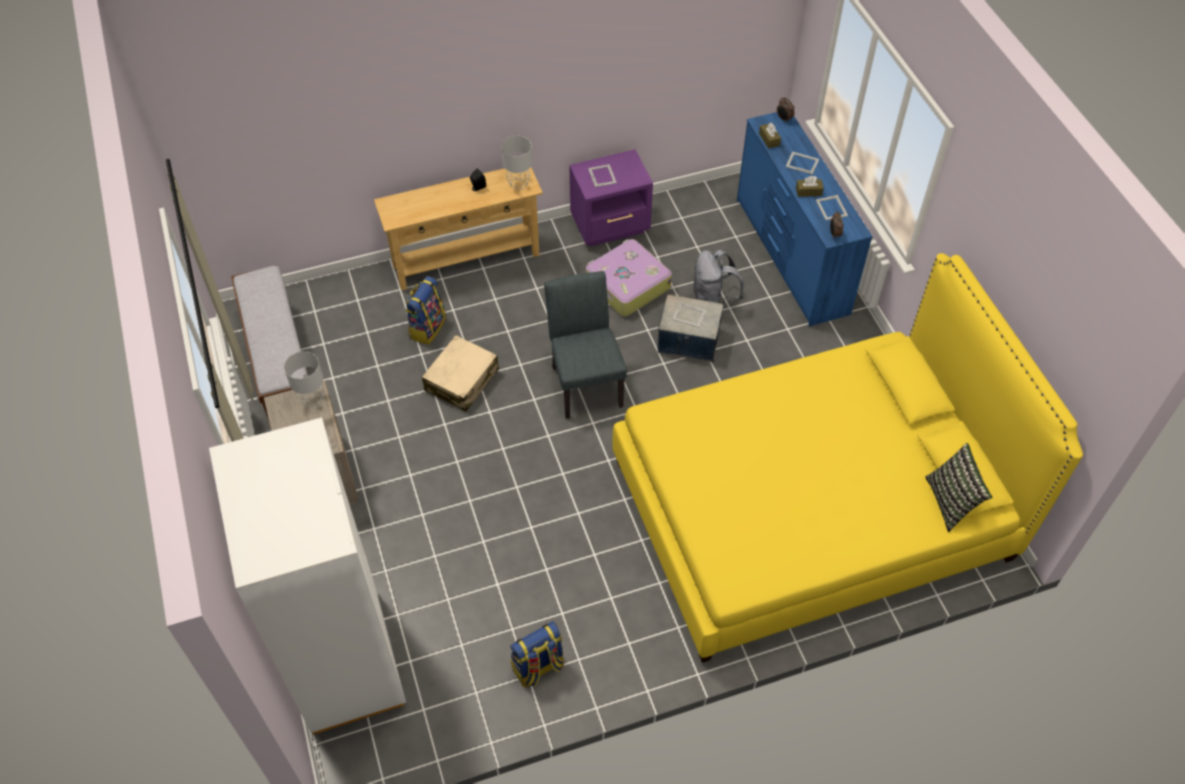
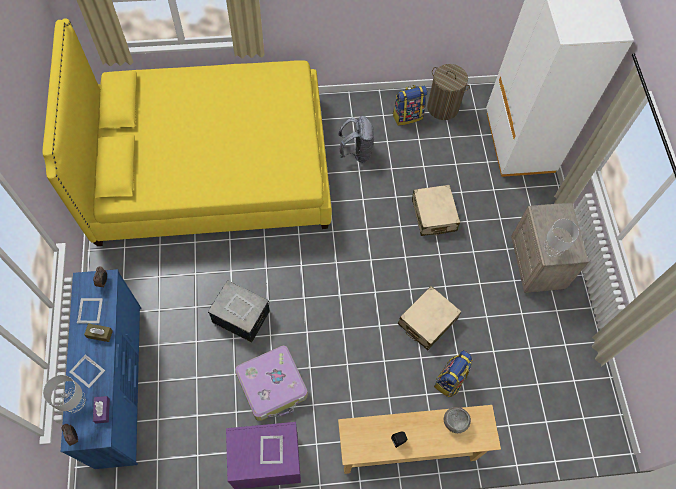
camera: 170 degrees left, 10 degrees up
(280, 363) = (572, 371): bench -> none
(422, 210) = (455, 422): none -> grey bowl
(471, 512) = (433, 215): none -> beige suitcase
(480, 699) = (443, 107): none -> laundry basket
(518, 185) = (359, 434): grey table lamp -> grey table lamp (77, 403)
(585, 381) = (333, 298): grey chair -> none
(713, 301) = (207, 350): grey backpack -> grey backpack (356, 152)
(769, 139) = (102, 410): brown tissue box -> purple tissue box
(951, 501) = (137, 88): pillow -> none

